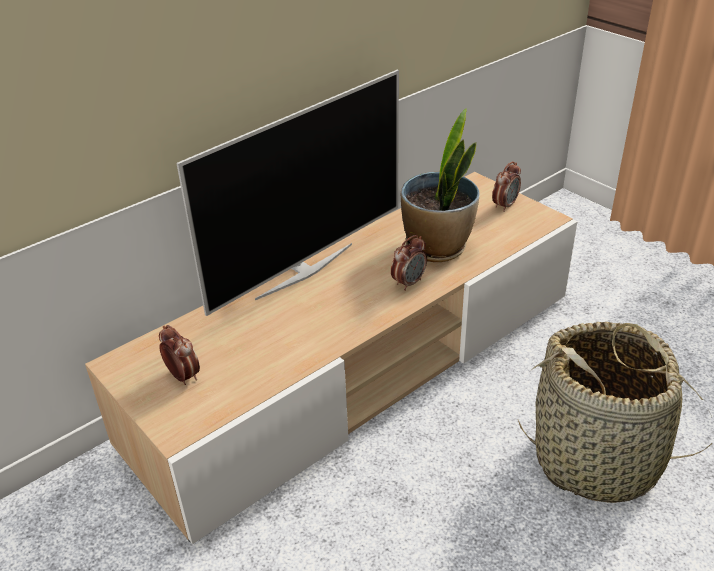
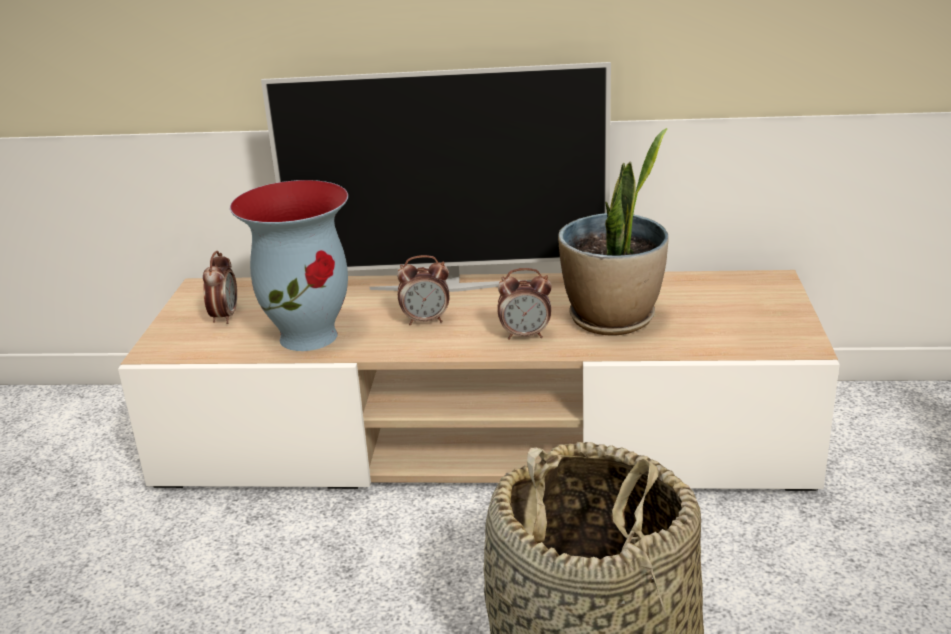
camera: 45 degrees right, 10 degrees down
(275, 355) = (310, 336): none -> vase
(505, 205) = (768, 313): alarm clock -> alarm clock (426, 320)

